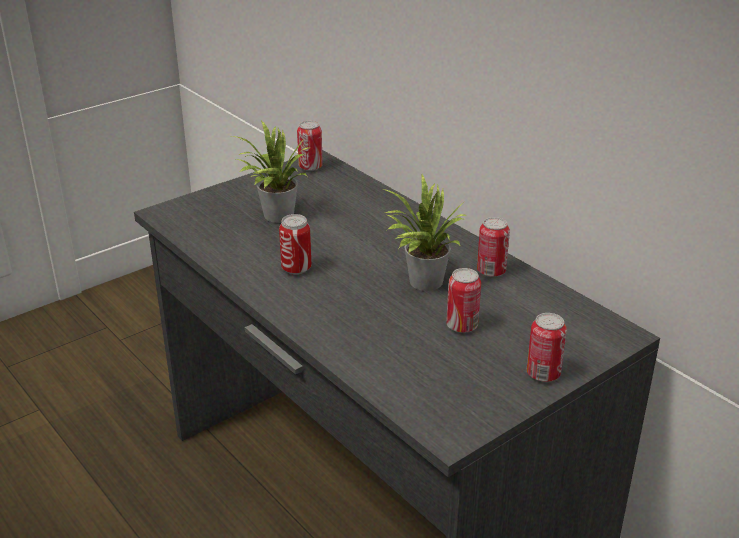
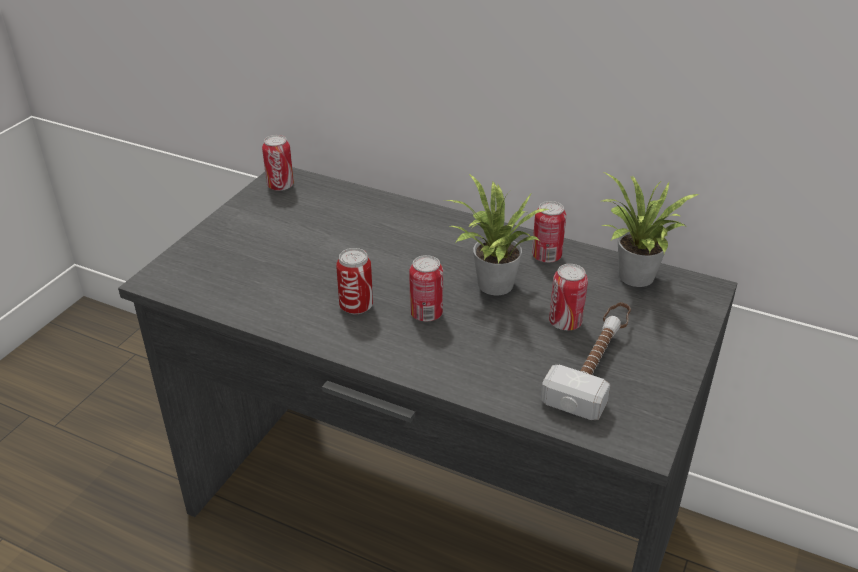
camera: 25 degrees left, 5 degrees up
(275, 216) = (286, 252): potted plant -> potted plant (634, 279)
(461, 363) = (595, 363): none -> hammer
(543, 374) = (673, 350): can -> can (426, 314)

